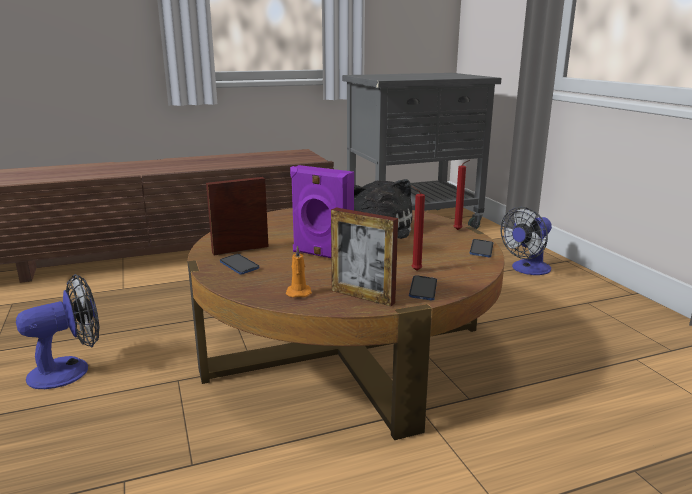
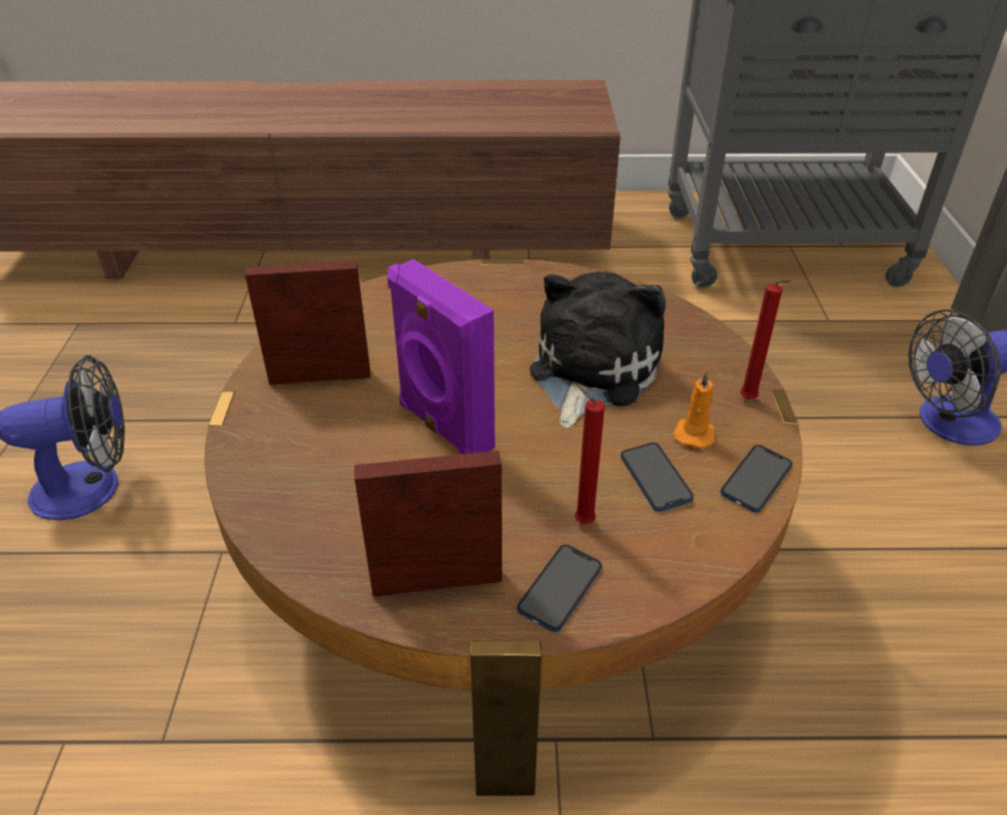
camera: 20 degrees right, 20 degrees up
(239, 265) = (291, 426): phone -> phone (655, 478)
(299, 292) = (338, 536): orange candle -> orange candle (694, 433)
(362, 296) = (437, 582): picture frame -> picture frame turned 120 degrees clockwise

